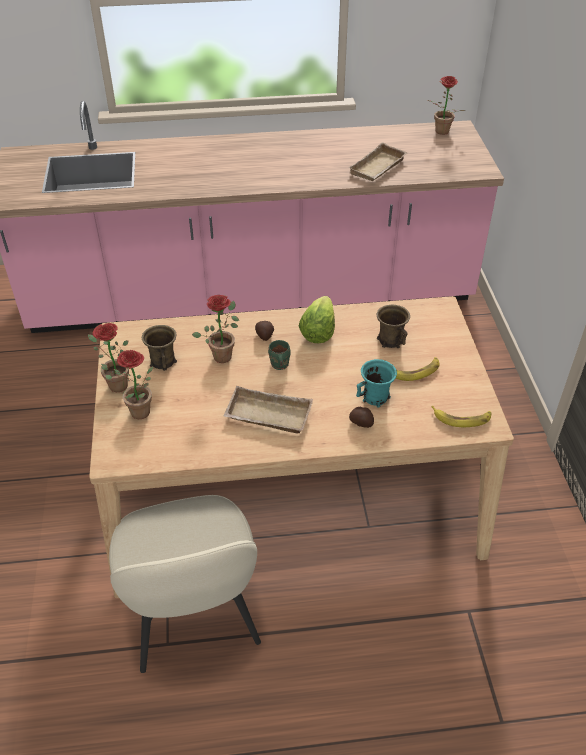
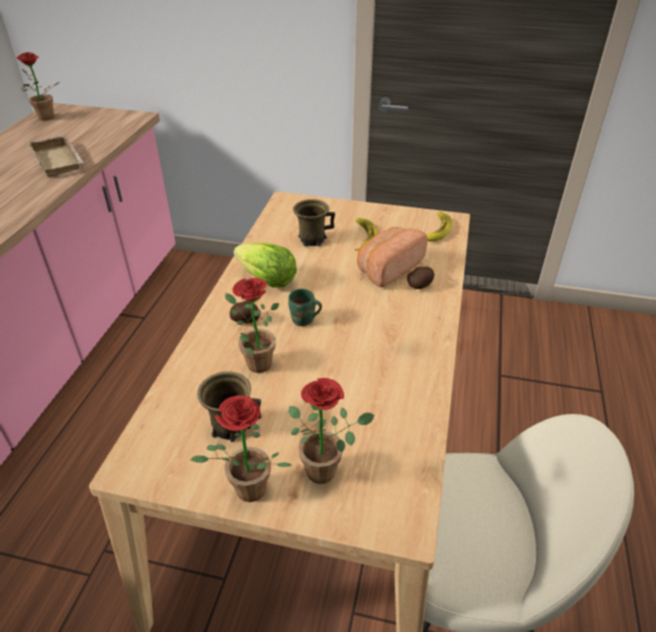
camera: 70 degrees left, 5 degrees down
(267, 416) = (382, 349): beige tray -> none
(375, 397) = (388, 268): turquoise mug -> bread

